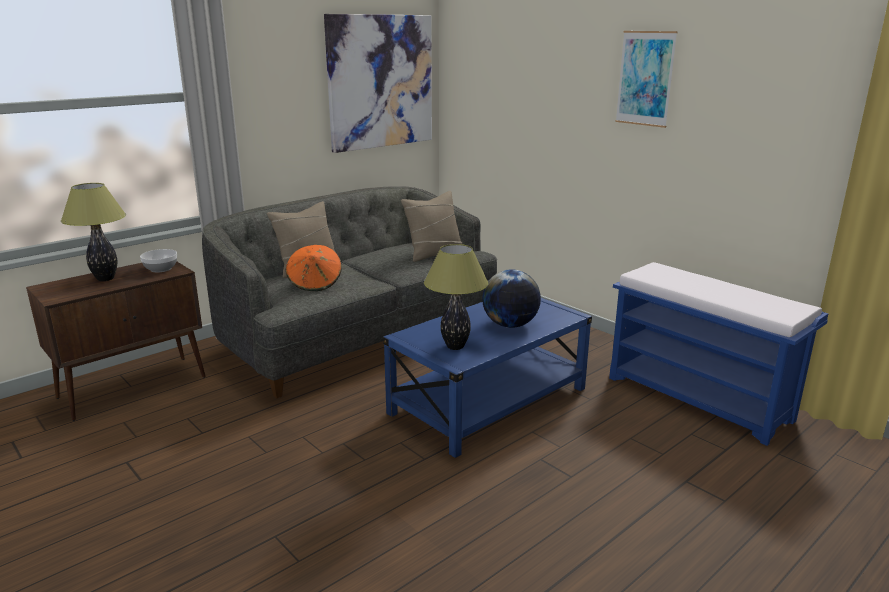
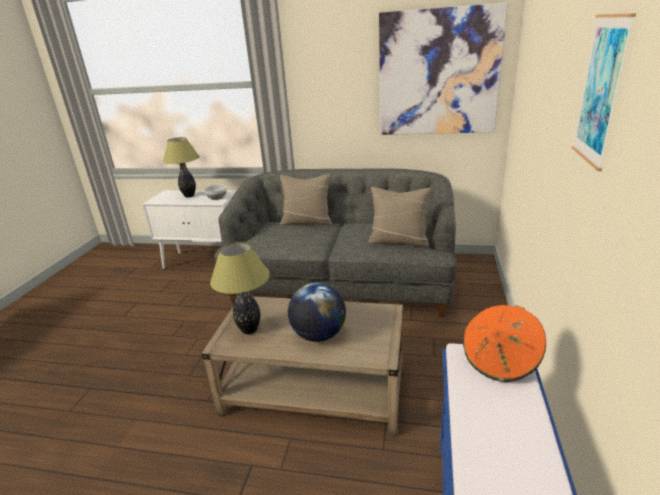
camera: 55 degrees right, 5 degrees up
(134, 387) = (206, 262): brown cabinet -> white cabinet
(315, 283) = (280, 236): orange hat -> orange hat (500, 360)
(489, 401) = (314, 389): blue coffee table -> beige coffee table

